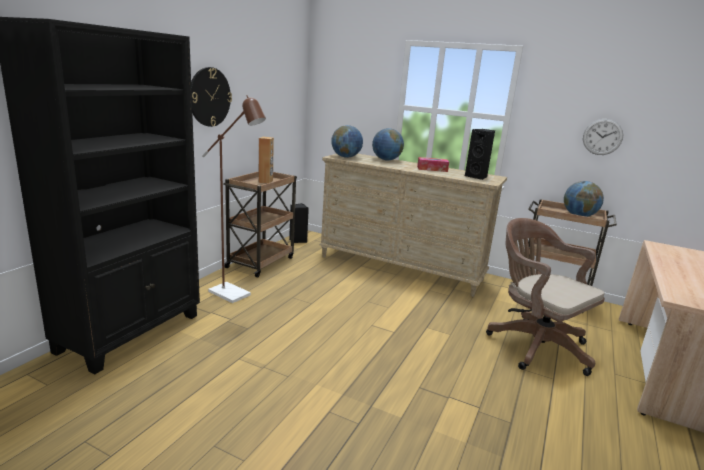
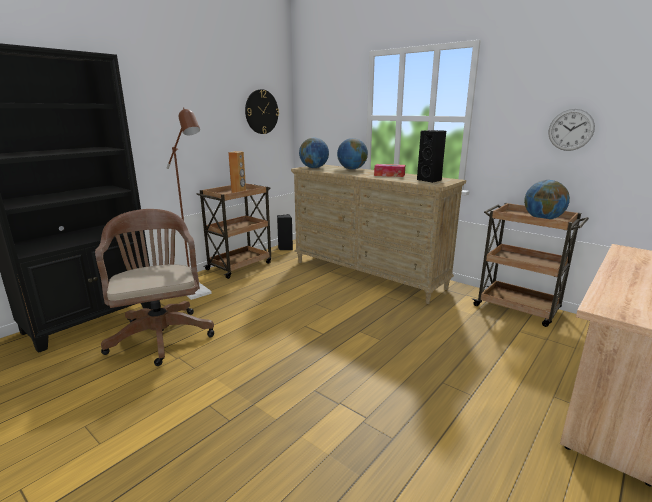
camera: 15 degrees right, 0 degrees up
(209, 97) = (176, 116): wall clock -> wall clock (261, 112)
(534, 345) = (469, 356): brown office chair -> brown office chair (160, 334)

